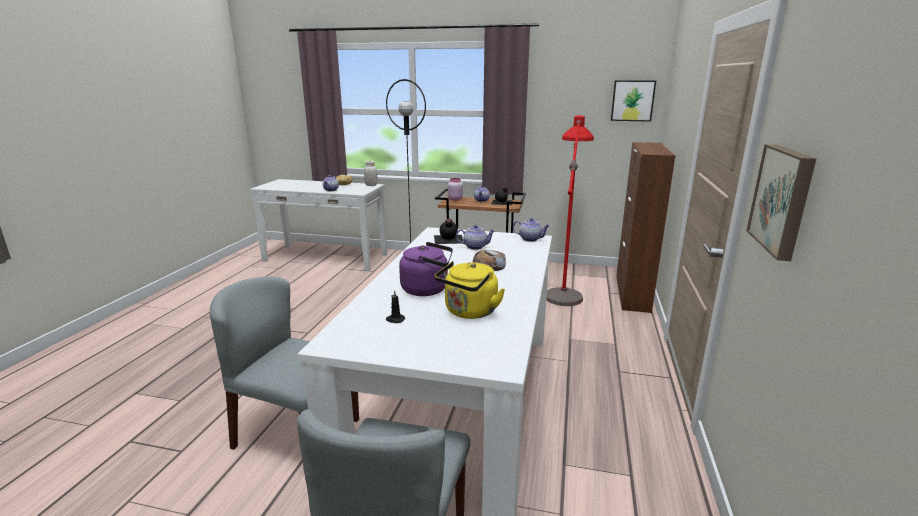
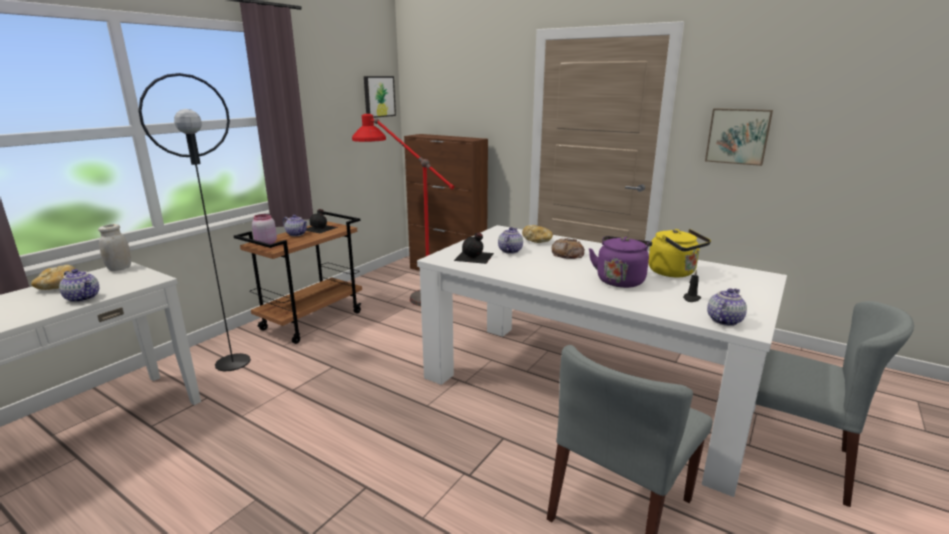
camera: 70 degrees left, 0 degrees up
(516, 253) = (537, 241): none -> bread
(530, 239) = (502, 231): teapot -> teapot (723, 320)

